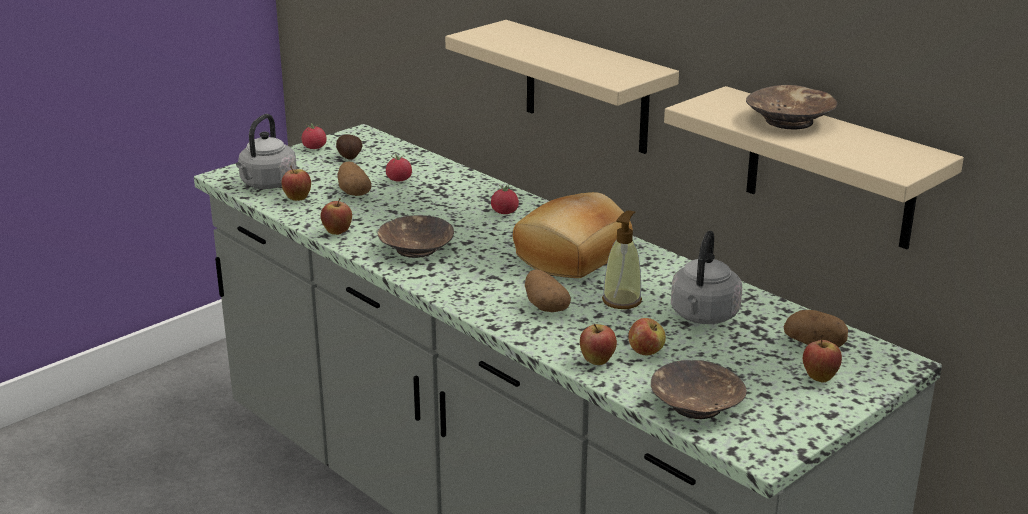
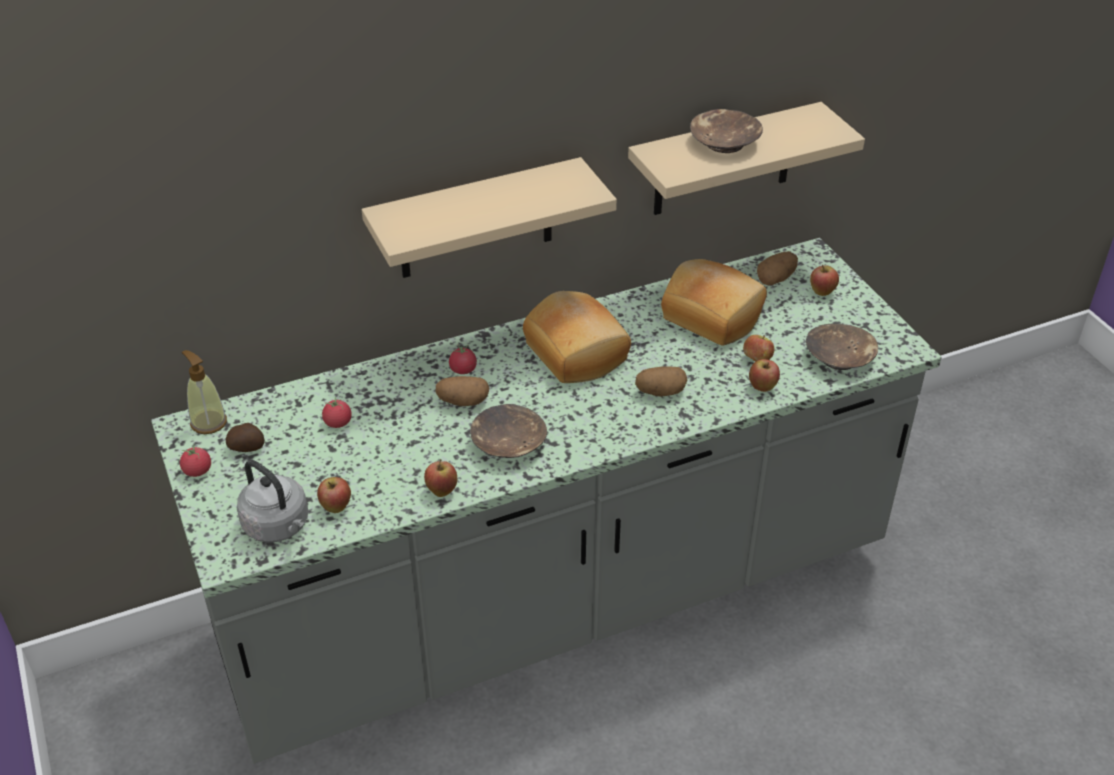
camera: 70 degrees left, 15 degrees up
(353, 192) = (346, 462): potato -> potato (463, 401)
(622, 300) = (669, 348): soap dispenser -> soap dispenser (208, 422)
(703, 316) = (713, 315): grey kettle -> bread

